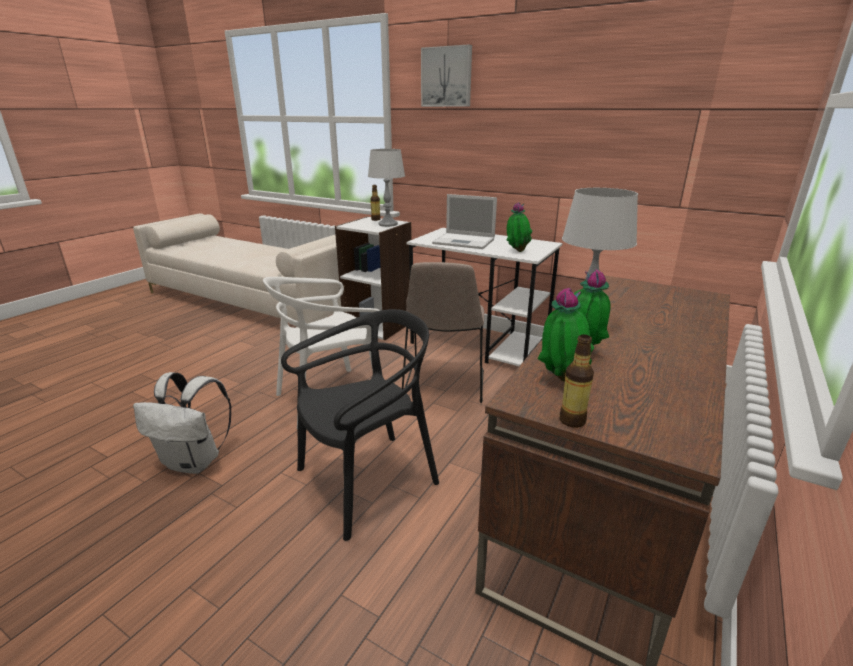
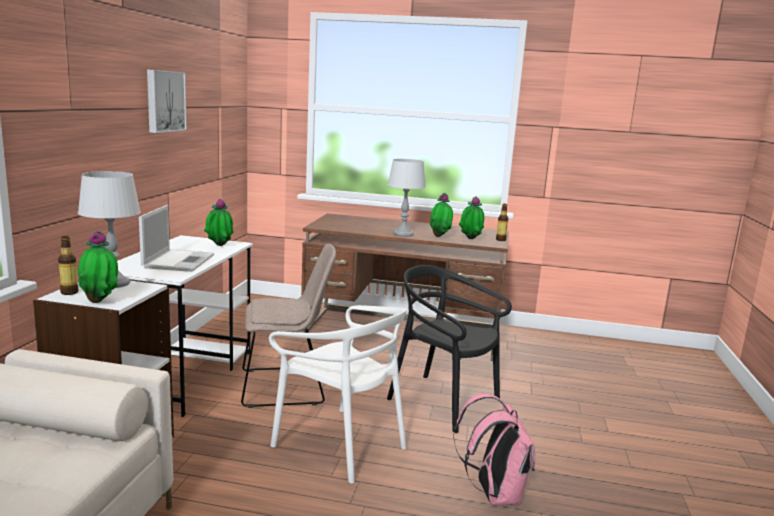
camera: 110 degrees left, 10 degrees down
(195, 462) = (493, 493): white backpack -> pink backpack
(354, 223) = (100, 301): none -> potted plant
(447, 77) = (73, 68): picture -> picture (164, 101)

